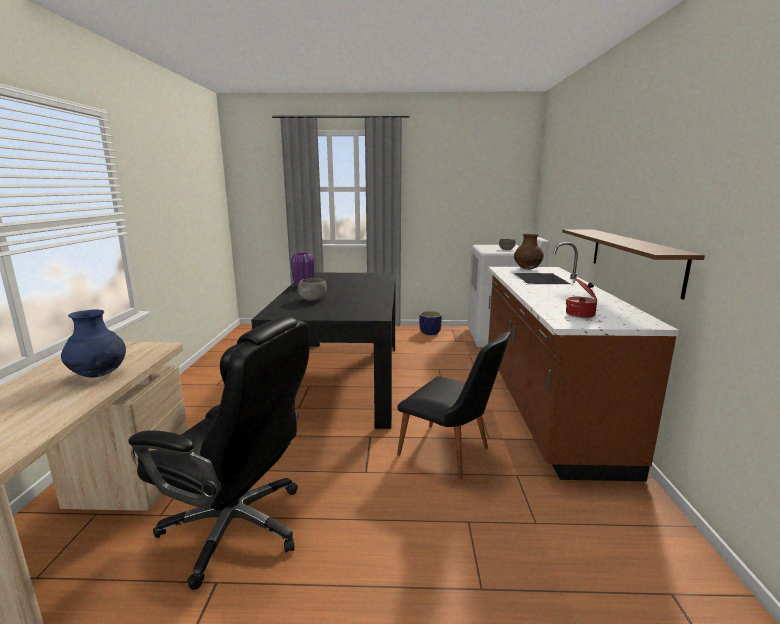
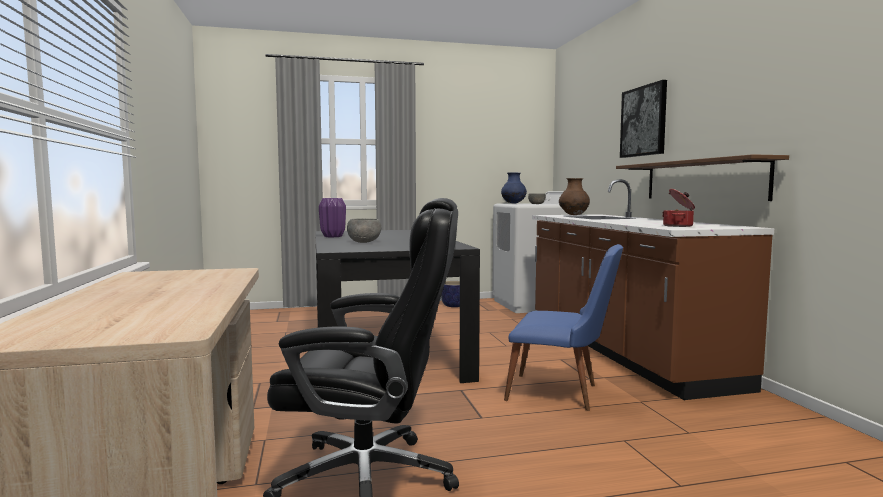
camera: 15 degrees left, 10 degrees down
(99, 375) = (195, 286): blue vase -> blue vase (513, 203)
(451, 454) = (562, 394): black chair -> blue chair
(598, 183) = (644, 121): none -> picture

